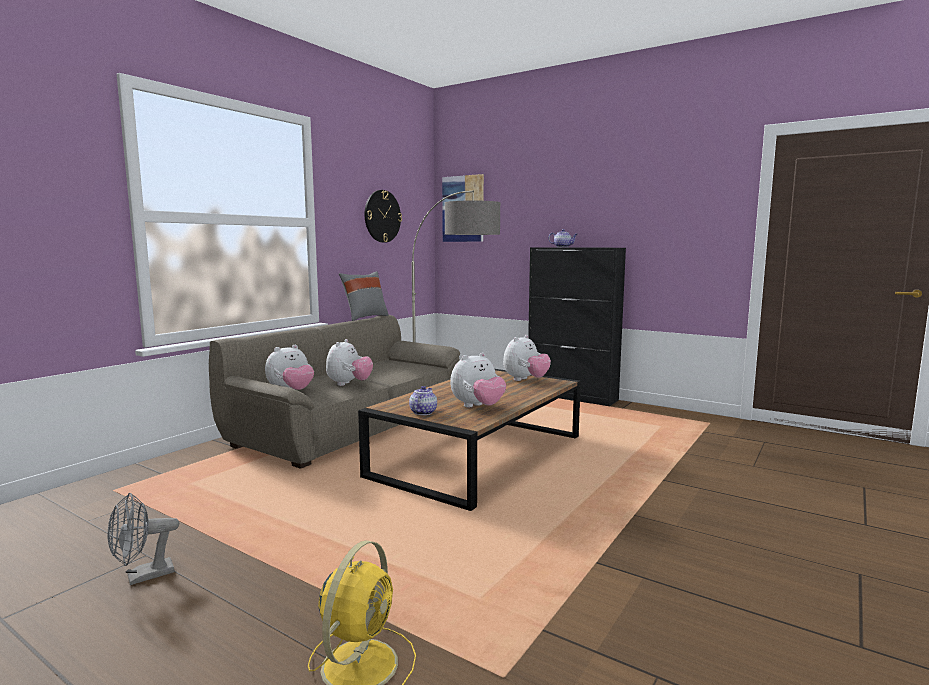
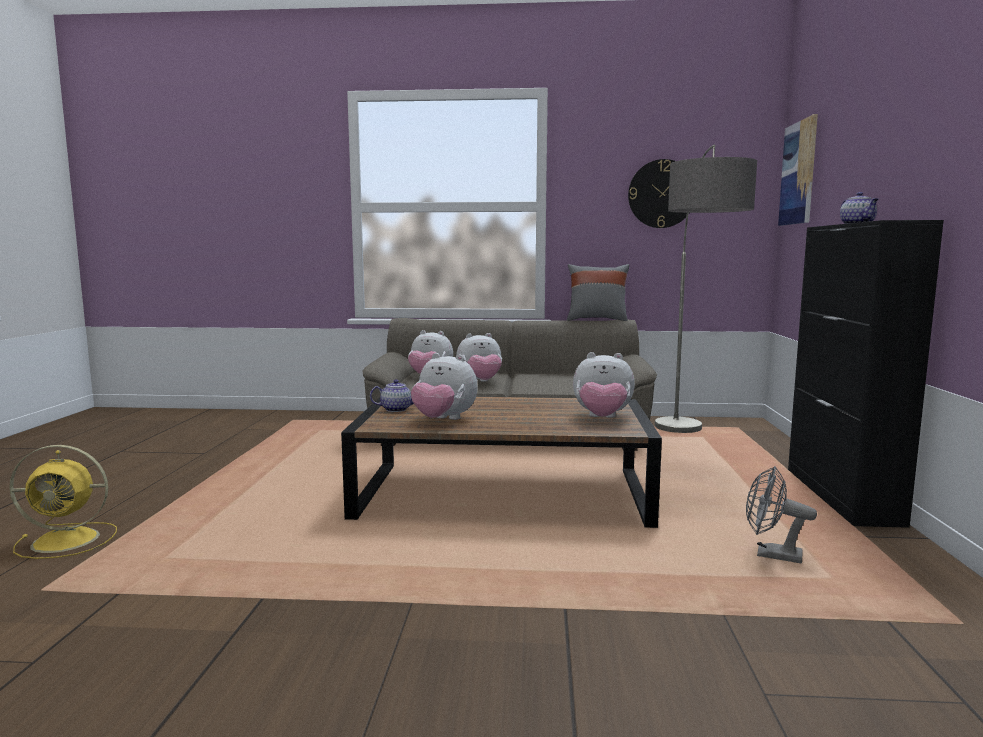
camera: 60 degrees right, 0 degrees up
(143, 577) = (174, 460): grey fan -> grey fan (771, 555)

